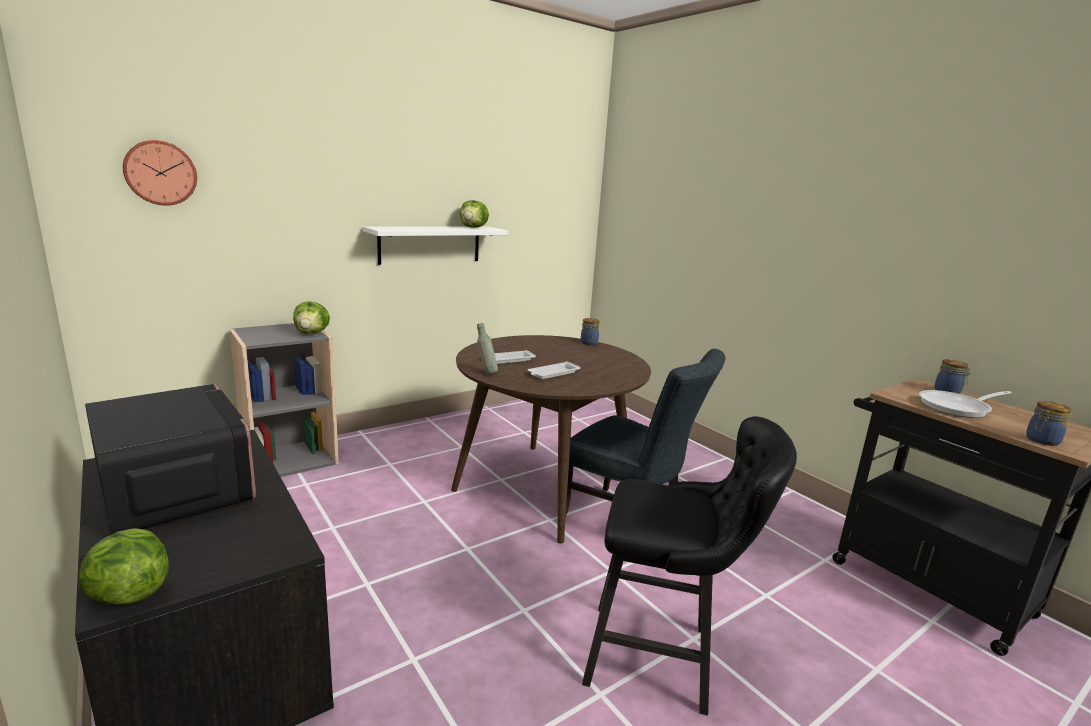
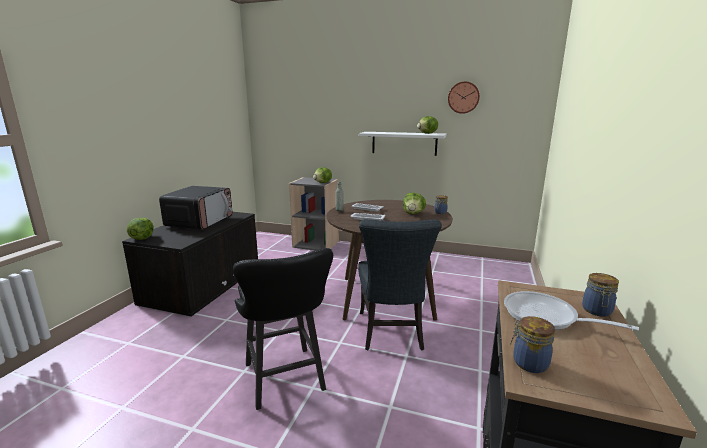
camera: 55 degrees right, 0 degrees up
(160, 173) = (283, 107): wall clock -> wall clock (463, 97)
(572, 351) = (413, 213): none -> lettuce

